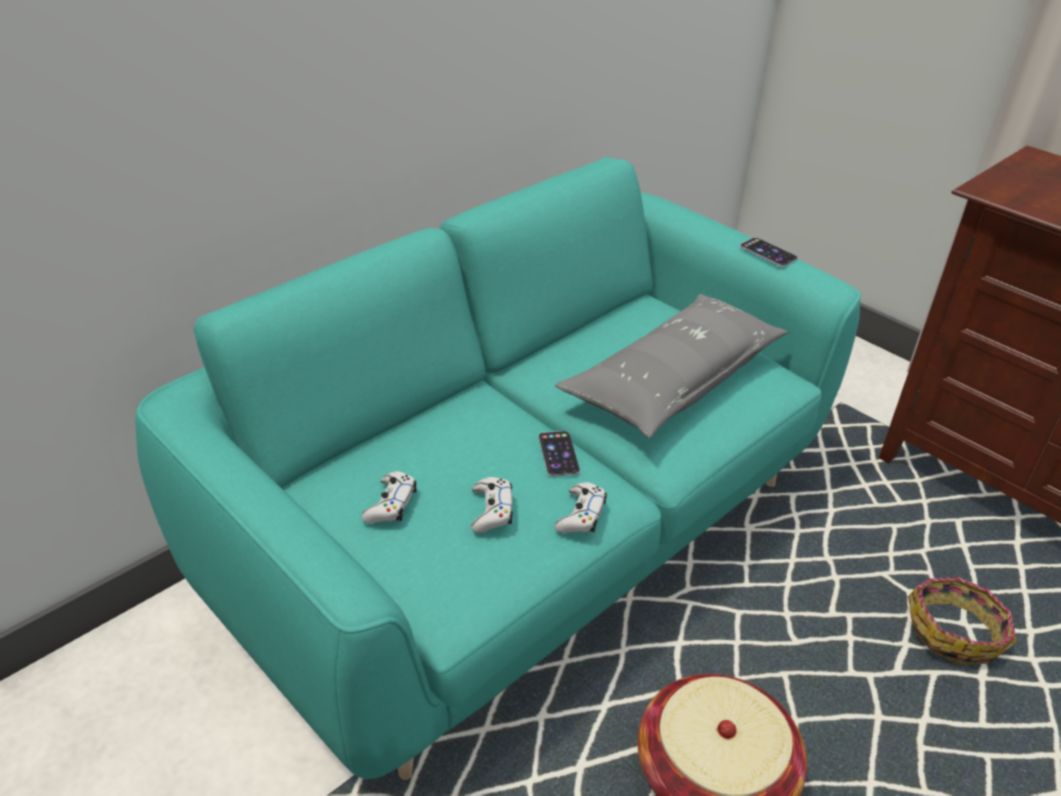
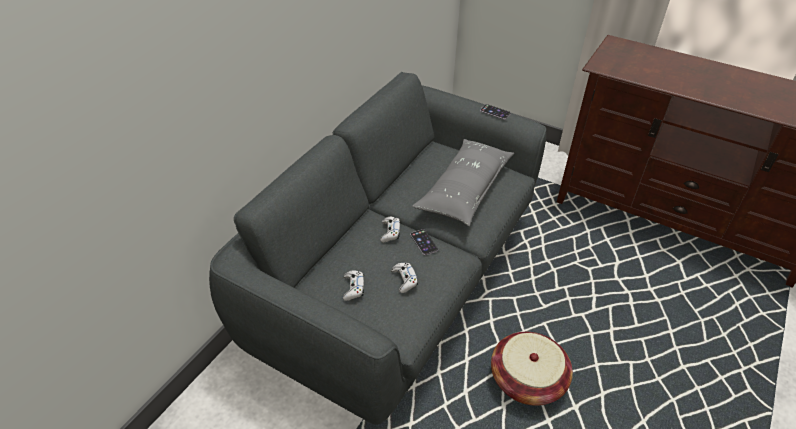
camera: 15 degrees left, 5 degrees up
(525, 536) = (396, 283): turquoise sofa -> grey sofa
(581, 515) = (447, 272): white game controller -> white game controller (390, 232)
(955, 631) = (614, 283): basket -> none

